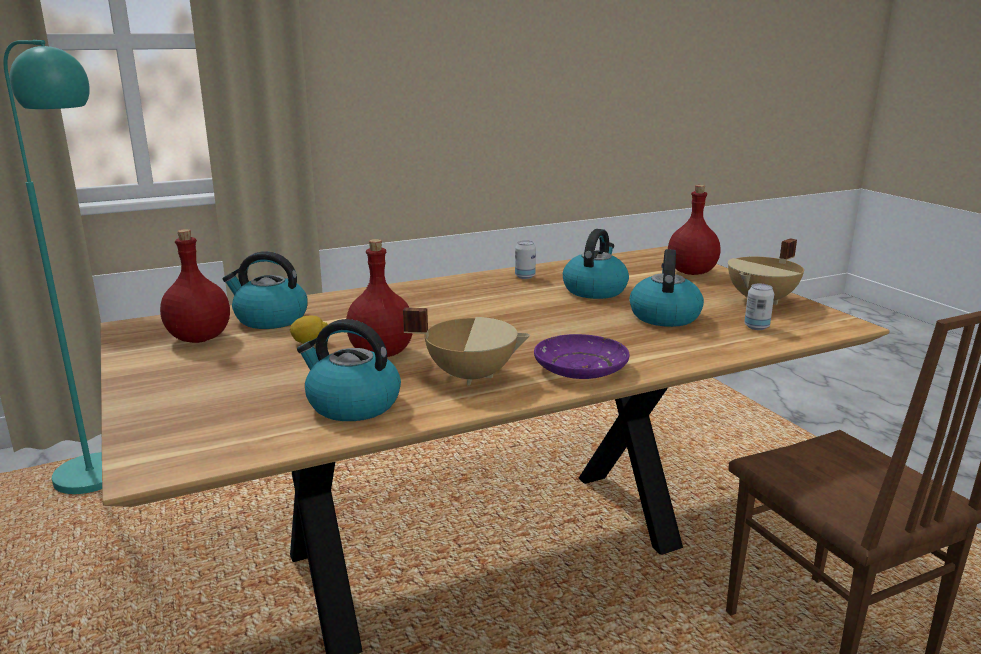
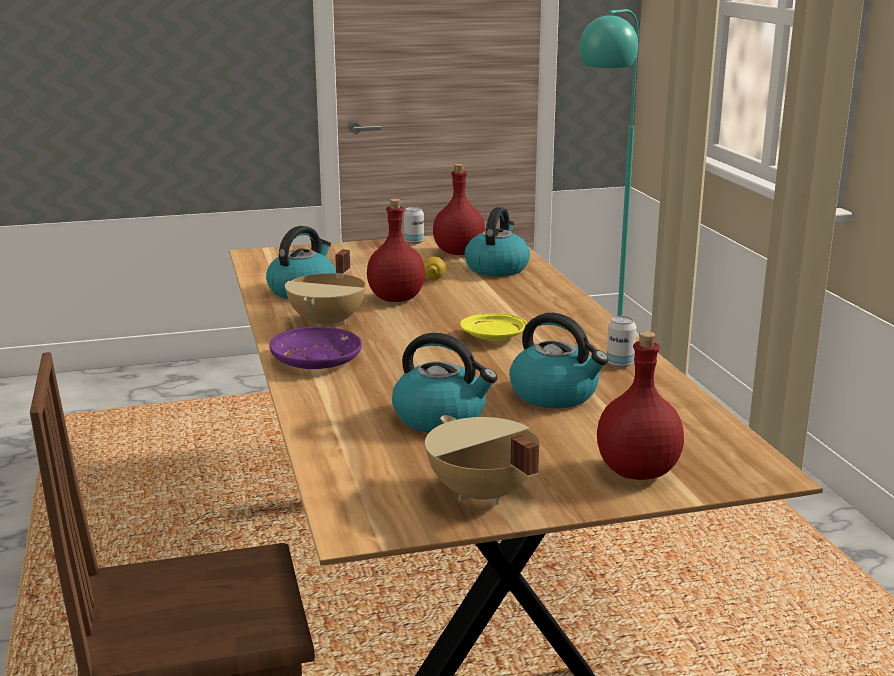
camera: 100 degrees right, 0 degrees up
(484, 310) = (494, 337): none -> yellow plate
(756, 327) = (378, 463): can -> can (414, 242)

